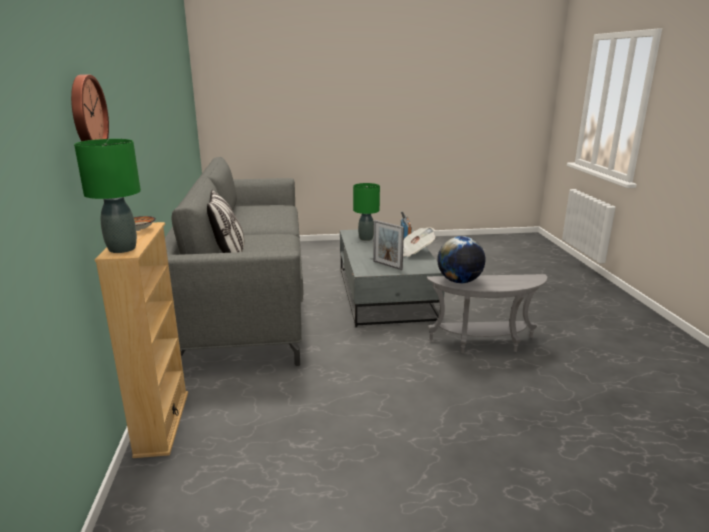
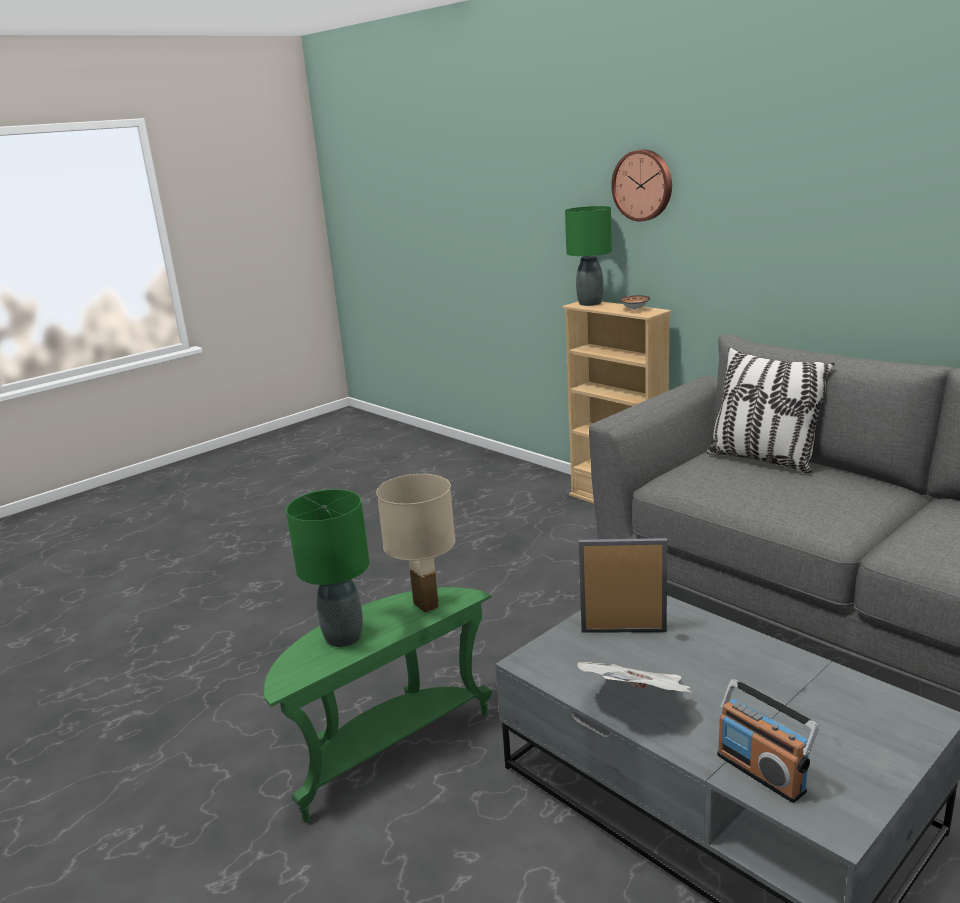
camera: 145 degrees right, 0 degrees up
(366, 239) = (827, 705): green table lamp -> green table lamp (342, 637)
(459, 281) = (425, 605): globe -> beige table lamp
(484, 344) = (387, 750): grey side table -> green side table

